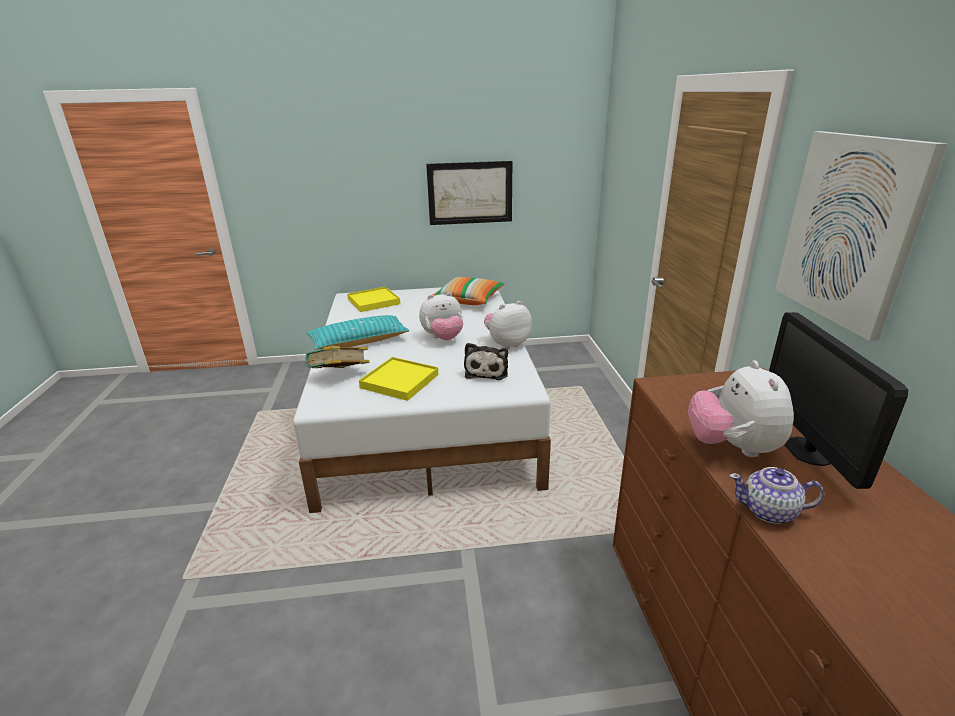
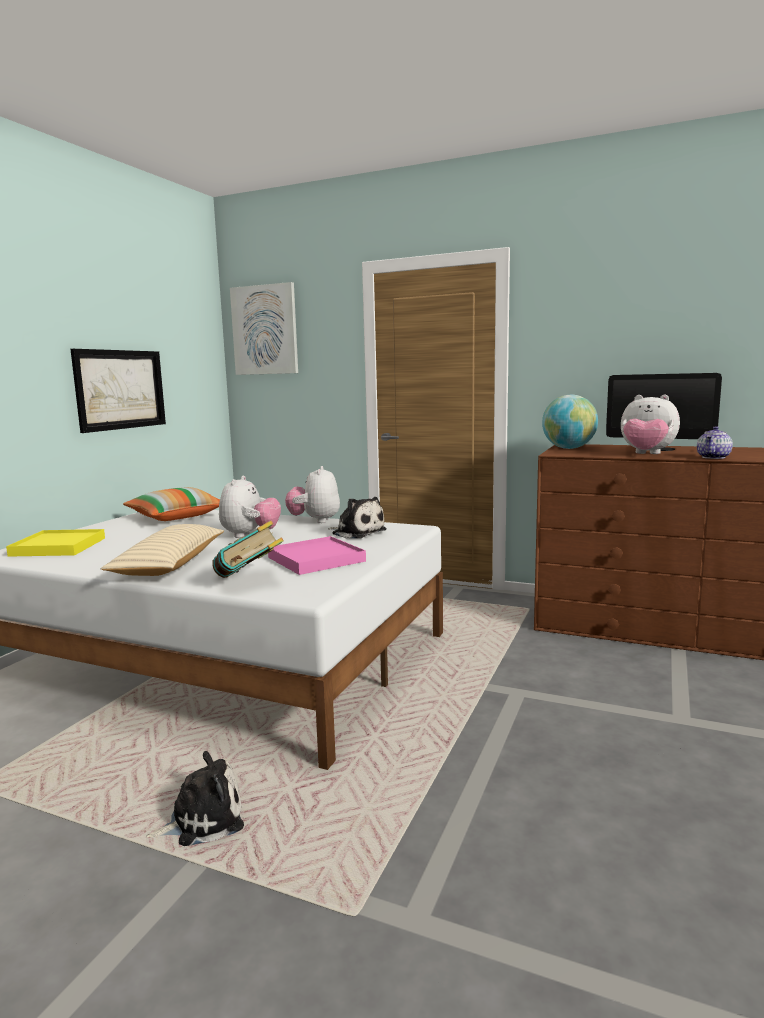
camera: 60 degrees left, 15 degrees down
(250, 489) = (202, 819): none -> plush toy
(359, 342) = (170, 564): turquoise pillow -> beige pillow
(399, 381) = (316, 559): yellow tray -> pink tray
(720, 384) = (568, 448): none -> globe
(849, 230) = (597, 331): picture -> picture (265, 330)

